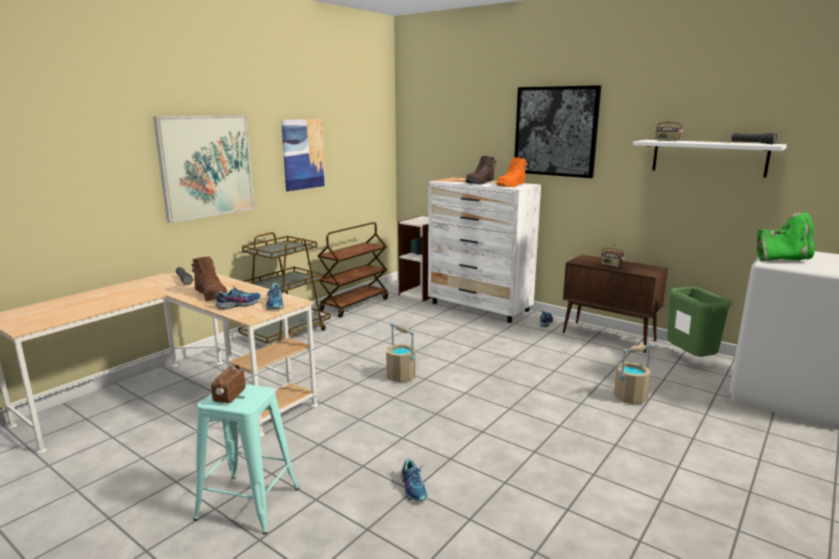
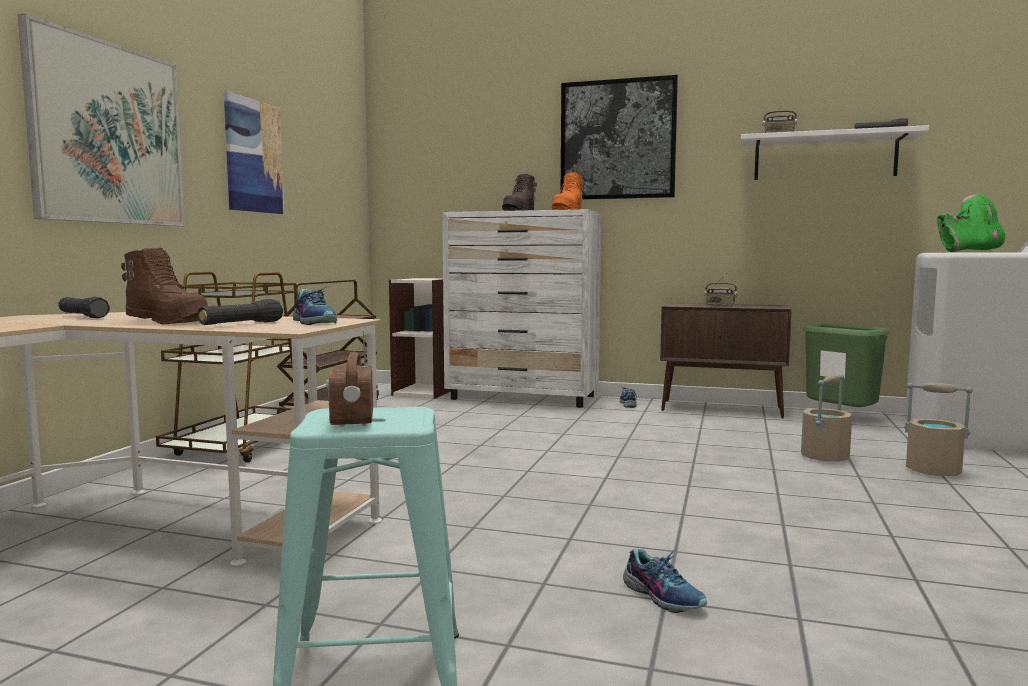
camera: 20 degrees left, 10 degrees down
(239, 304) = (241, 324): shoe -> black flashlight
(401, 376) = (488, 472): beige bucket -> beige bucket (933, 471)

